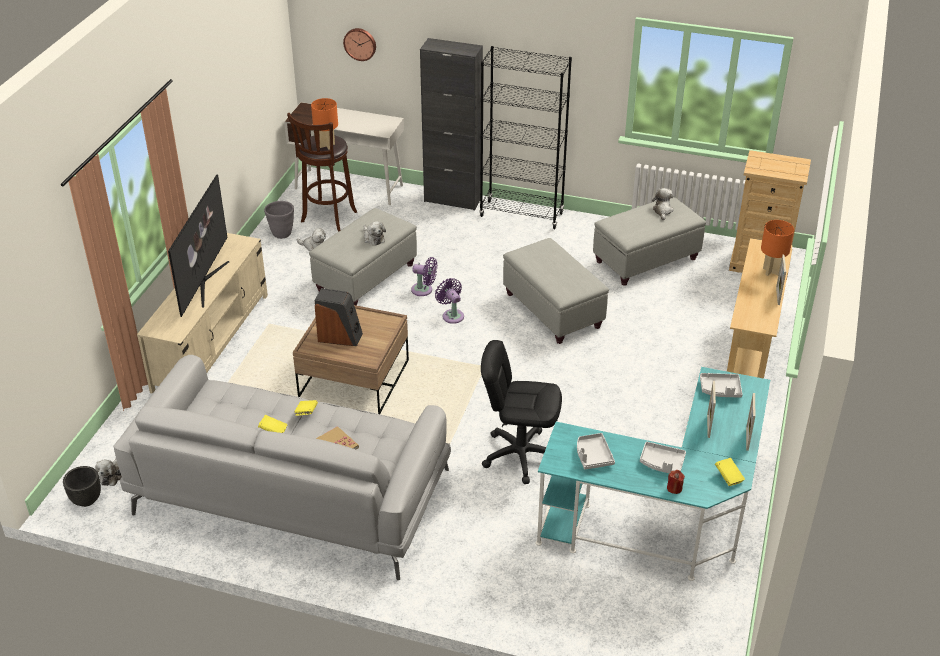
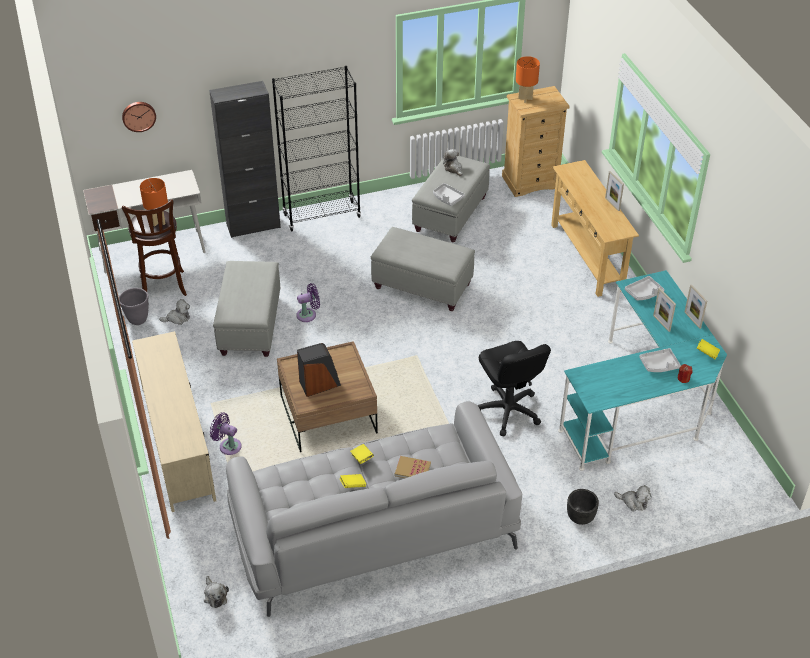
camera: 35 degrees left, 5 degrees up
(87, 500) = (216, 626): black planter -> black planter (580, 518)
(204, 282) = (169, 392): television -> none
(373, 238) = (256, 288): plush toy -> plush toy (633, 502)
(452, 315) = (351, 325): purple fan -> purple fan (228, 446)
(520, 455) = (508, 411): black office chair -> black office chair turned 90 degrees counterclockwise
(593, 456) = (613, 383): grey tray -> grey tray (447, 198)
(770, 271) = (590, 187): orange table lamp -> orange table lamp (525, 98)

